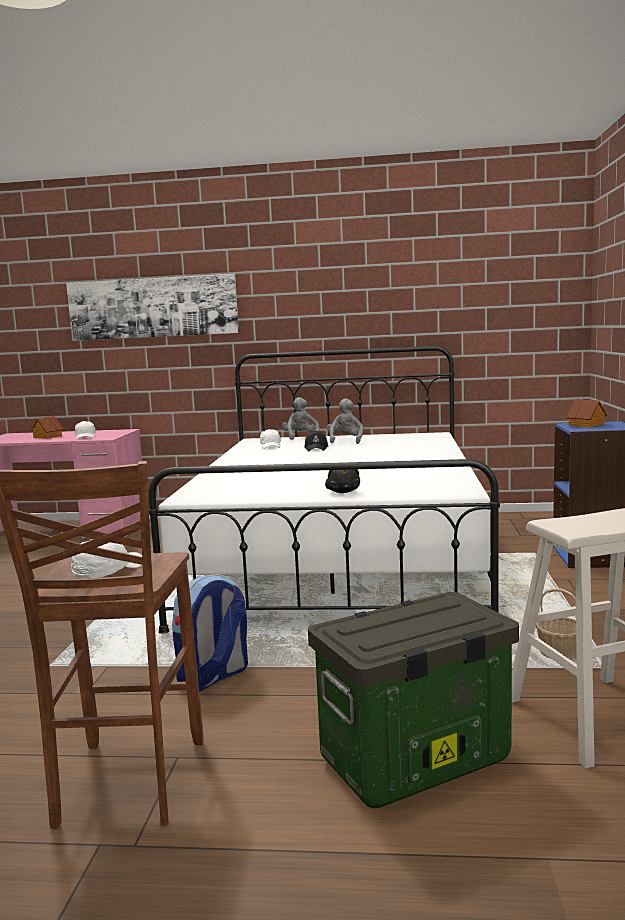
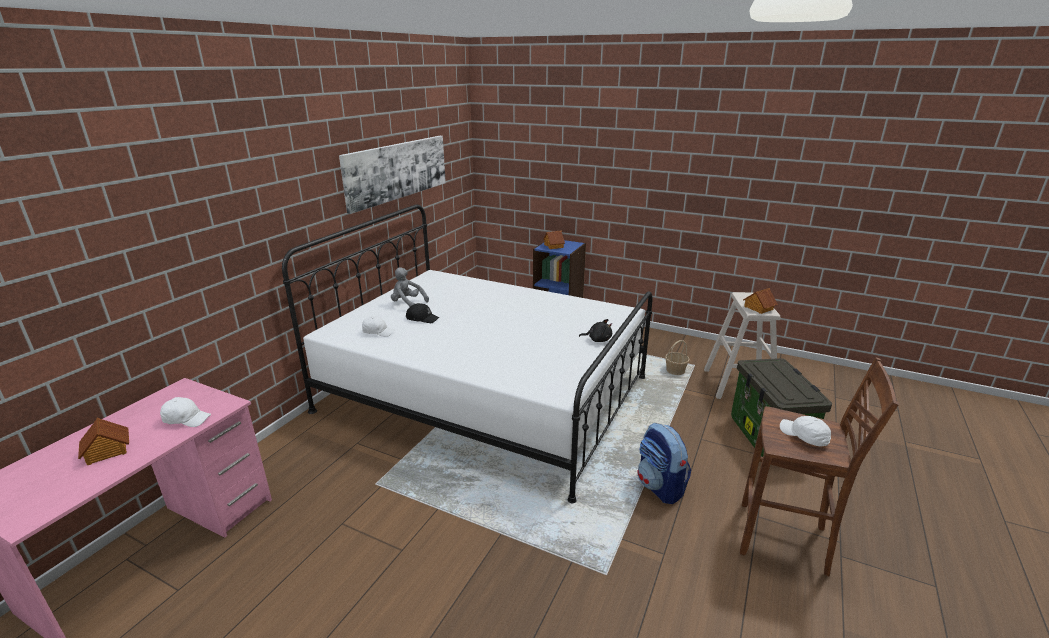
camera: 70 degrees left, 15 degrees up
(153, 308) = (169, 217): picture -> picture (397, 170)
(301, 438) = (356, 314): grey plush toy -> none
(575, 524) = (758, 308): none -> toy house

